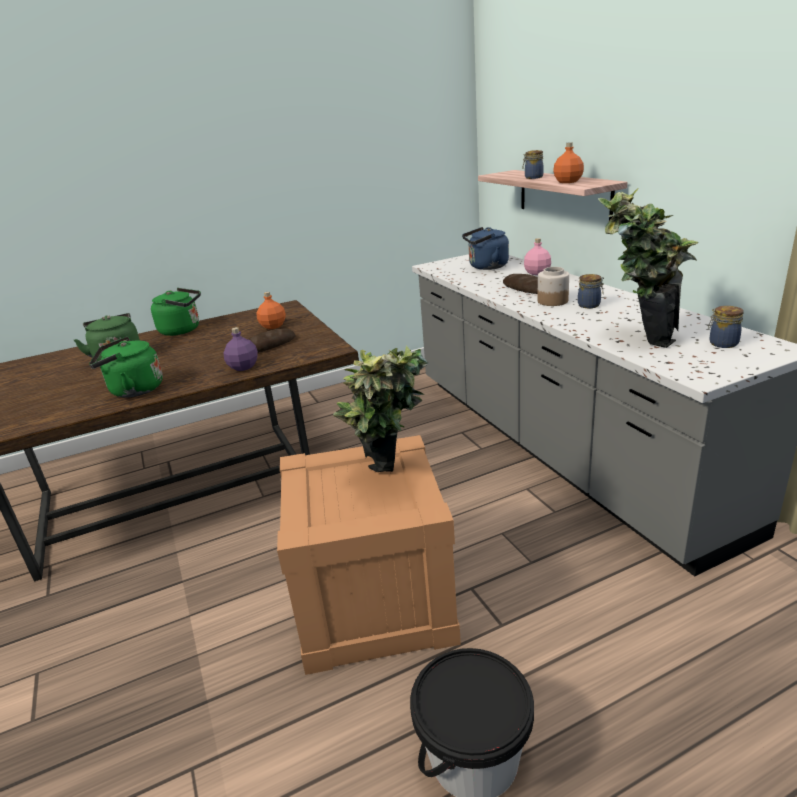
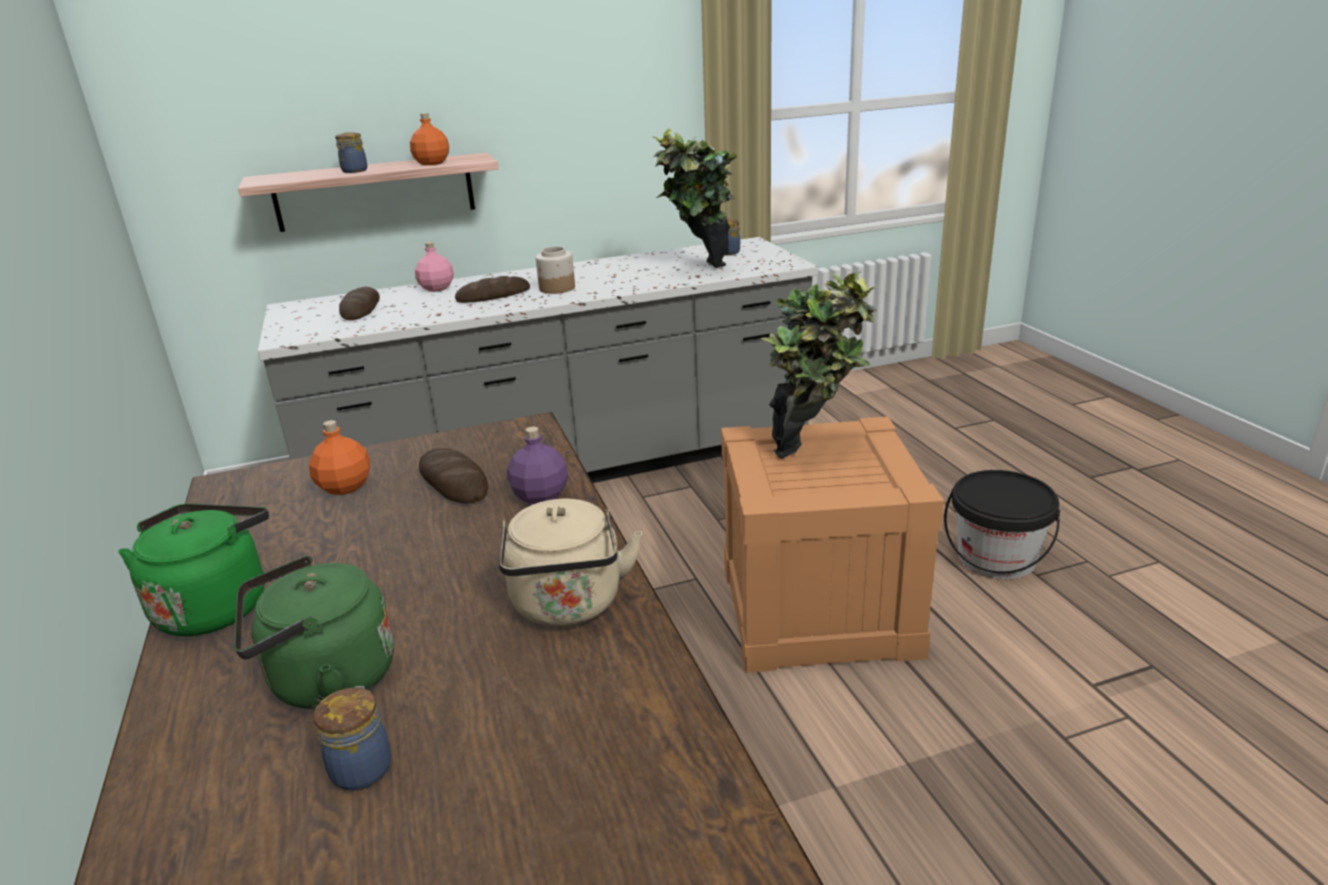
camera: 85 degrees left, 0 degrees up
(133, 390) = (568, 606): green kettle -> beige kettle
(486, 267) = (360, 309): blue kettle -> bread
(590, 305) = (588, 277): jar -> jar (363, 767)

